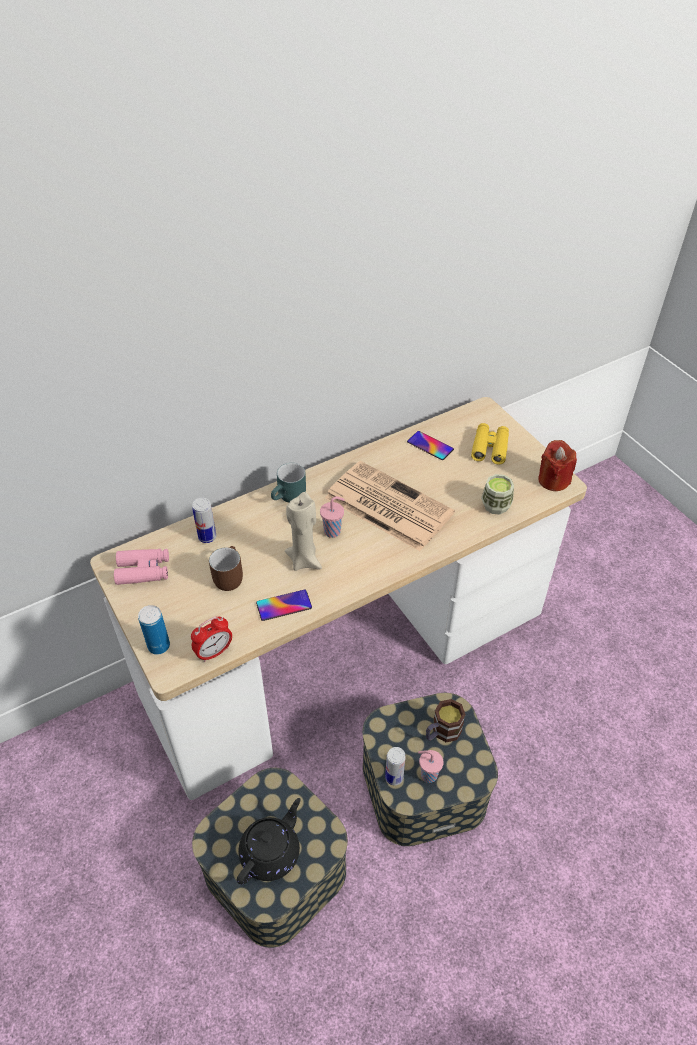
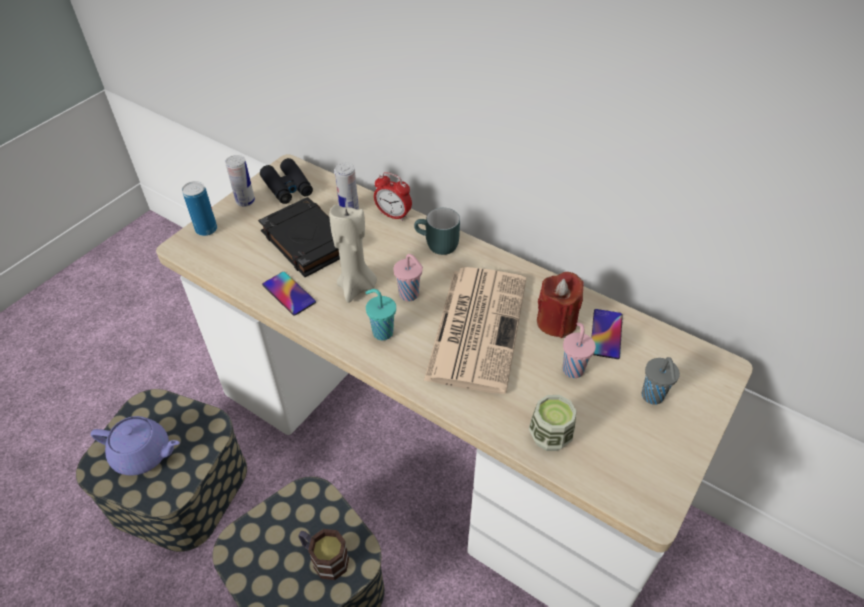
camera: 65 degrees right, 0 degrees up
(143, 570) = (287, 187): pink binoculars -> black binoculars
(214, 652) = (212, 267): alarm clock -> alarm clock (393, 215)
(227, 576) = (307, 241): brown mug -> black book
(271, 852) = (143, 454): black teapot -> purple teapot
(361, 559) = (381, 332): none -> turquoise cup
(394, 777) = (252, 530): can -> can (245, 201)
(428, 775) = (266, 563): pink cup -> pink cup (572, 368)
(489, 448) = (653, 397): yellow binoculars -> grey cup
(553, 480) = (648, 493): red candle -> red candle (556, 321)

